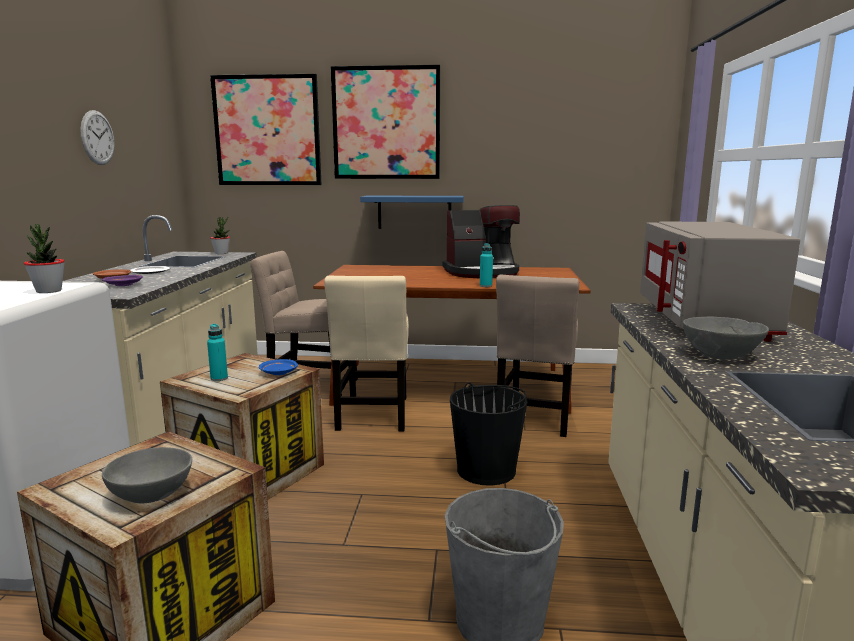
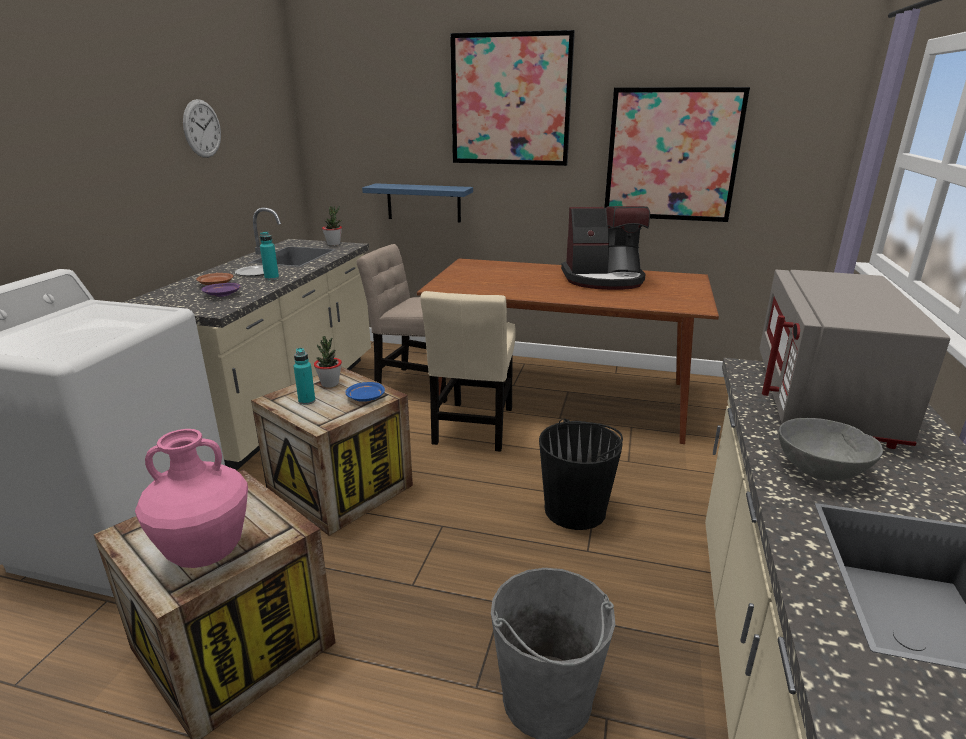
camera: 10 degrees right, 10 degrees up
(49, 291) = (132, 323): potted plant -> potted plant (330, 384)
(151, 494) = (207, 553): grey bowl -> pink vase
(267, 131) = (383, 107): picture -> picture (671, 155)
(414, 212) = (537, 202): blue shelf -> blue shelf (423, 202)
(485, 286) = (600, 302): turquoise bottle -> turquoise bottle (271, 278)
(535, 418) = (643, 446): beige chair -> none

